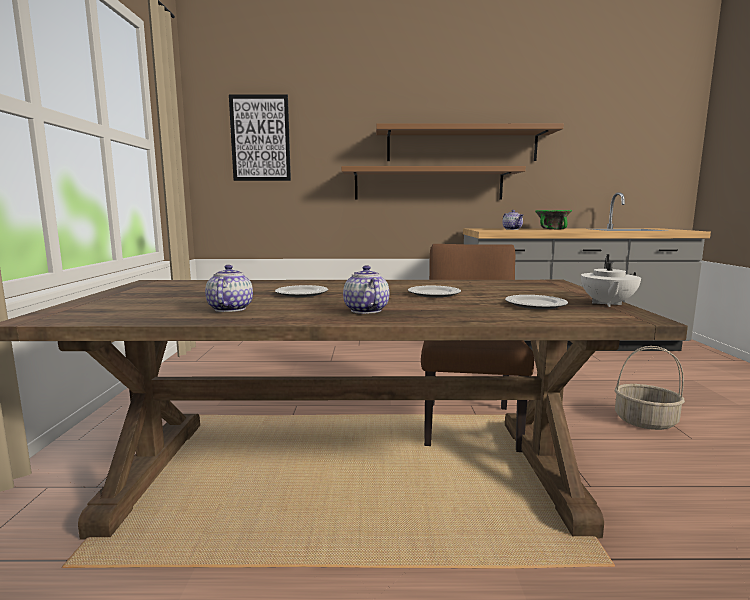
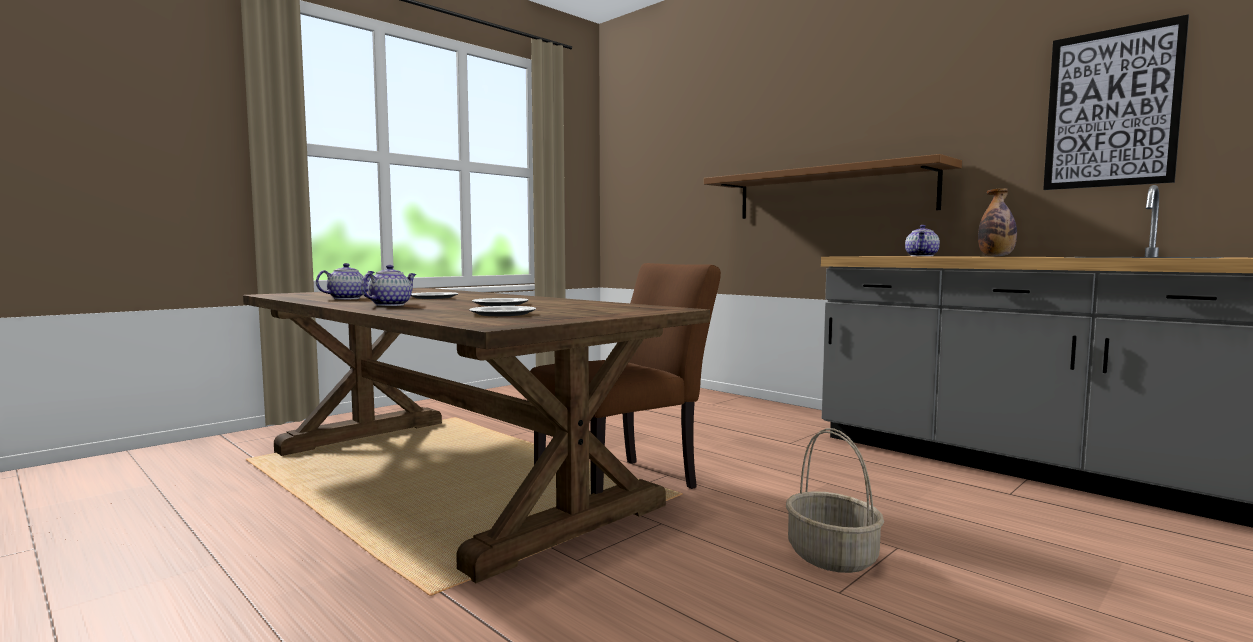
camera: 45 degrees right, 5 degrees down
(260, 138) = (656, 154): picture -> picture (1111, 108)
(462, 145) = (878, 133): brown shelf -> none
(552, 229) = (996, 256): green bowl -> bottle
(607, 304) = (557, 319): white teapot -> none

